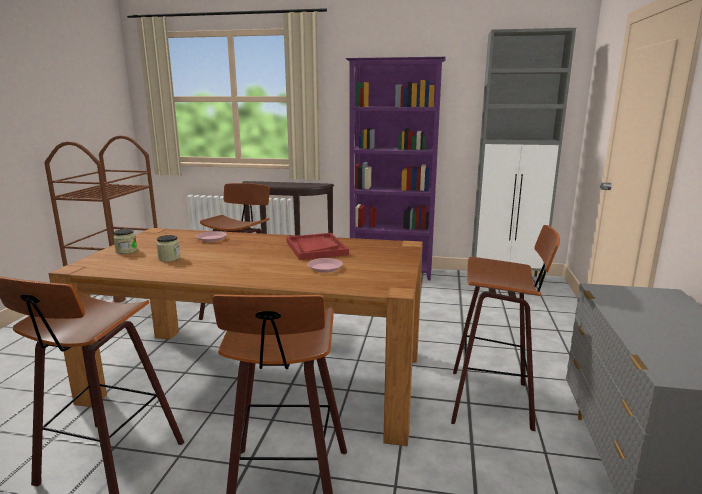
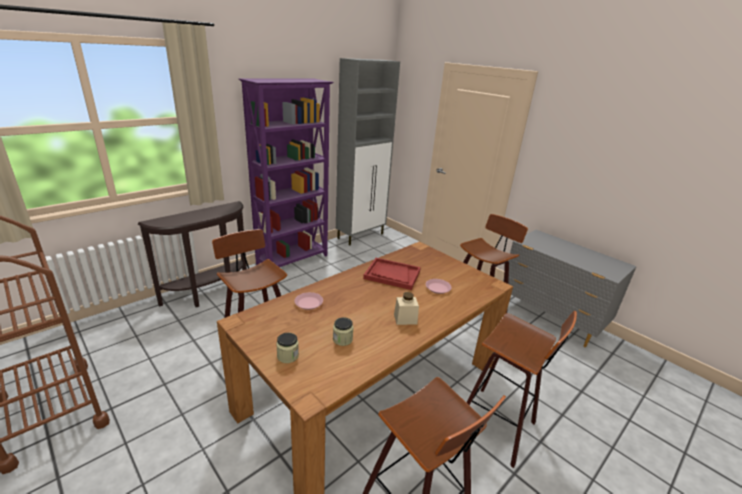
camera: 55 degrees left, 10 degrees up
(235, 269) = (405, 319): none -> beige jar

